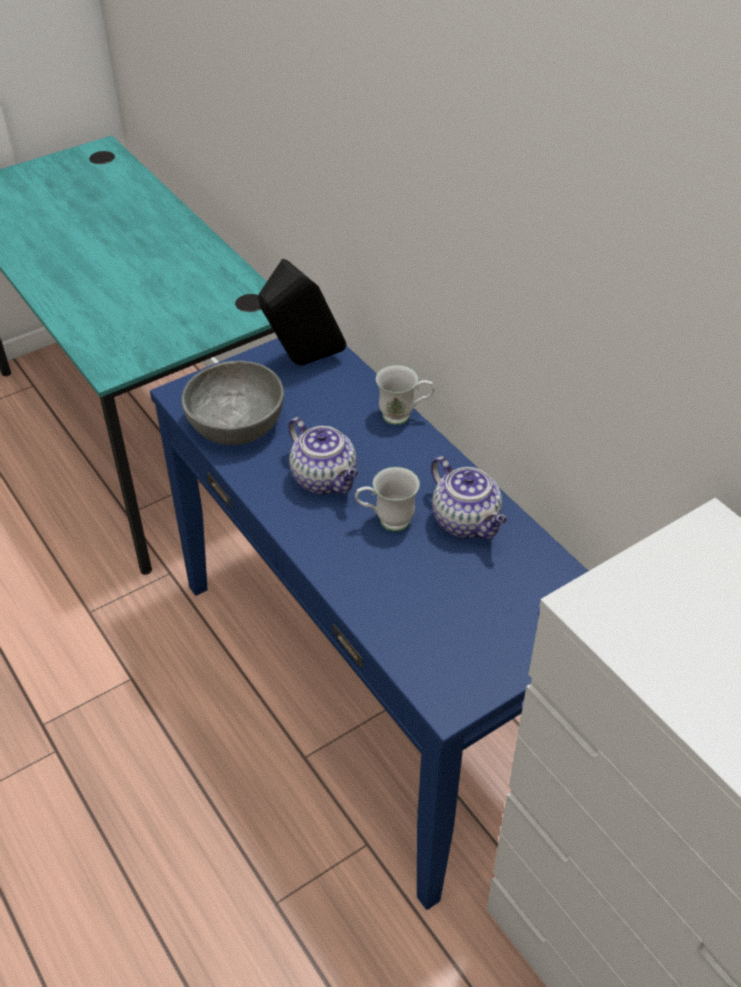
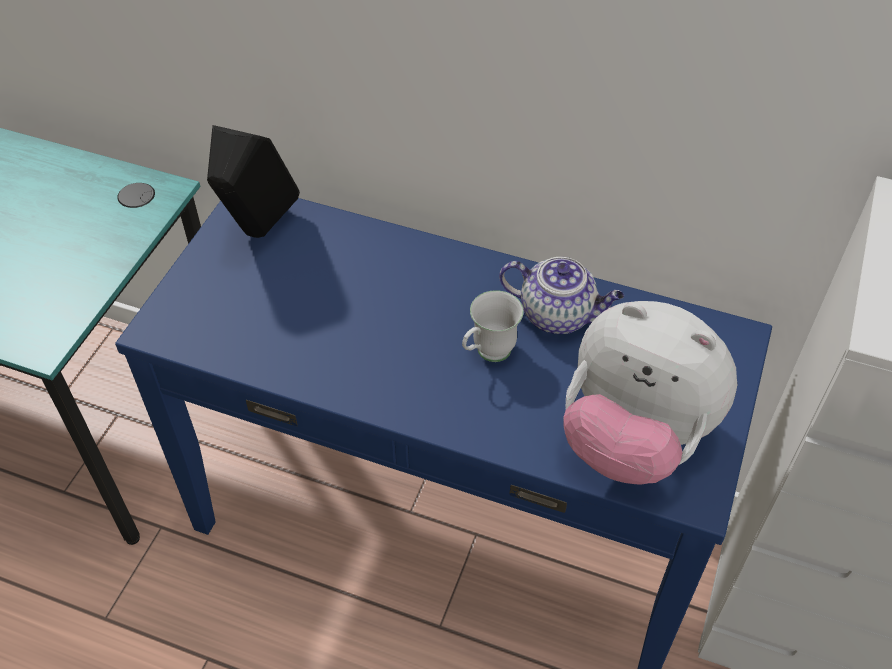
camera: 35 degrees left, 5 degrees up
(236, 424) = (247, 332): grey bowl -> none
(325, 479) = (391, 343): teapot -> none
(404, 416) = (408, 240): white mug -> none
(440, 635) = (633, 438): none -> plush toy

